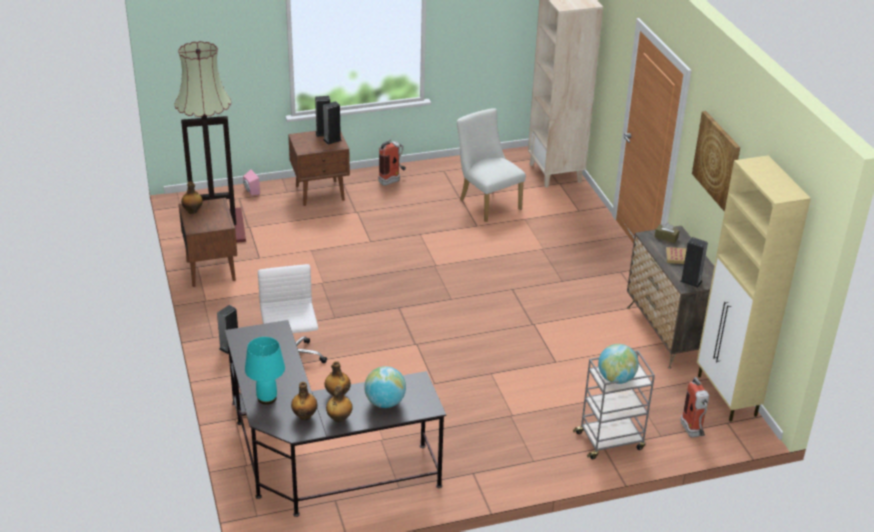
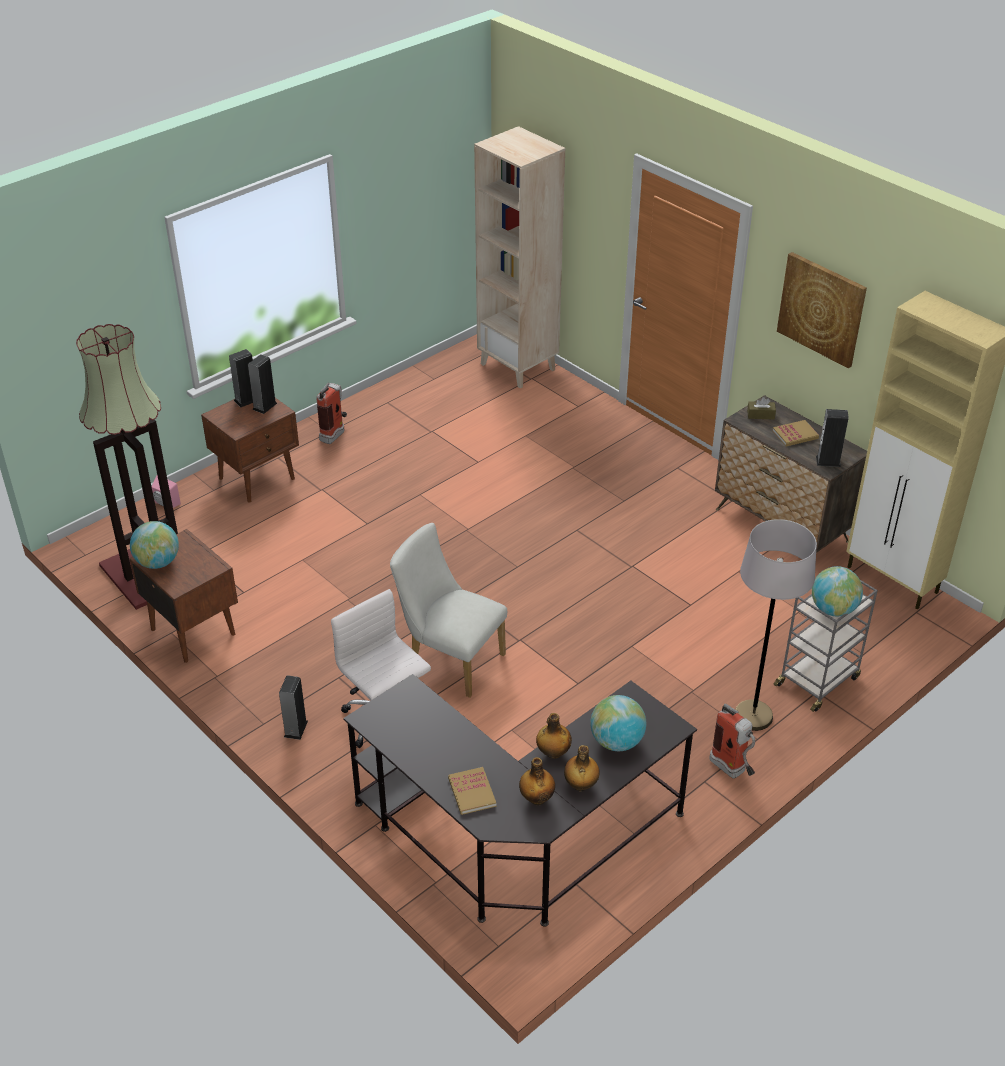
camera: 25 degrees left, 5 degrees up
(193, 211) = (158, 562): bottle -> globe
(267, 398) = (472, 792): turquoise table lamp -> book
(487, 202) = (468, 428): white chair -> white chair (450, 659)
(542, 446) = (753, 716): none -> grey floor lamp
(693, 433) = (892, 637): fire extinguisher -> fire extinguisher (732, 771)

